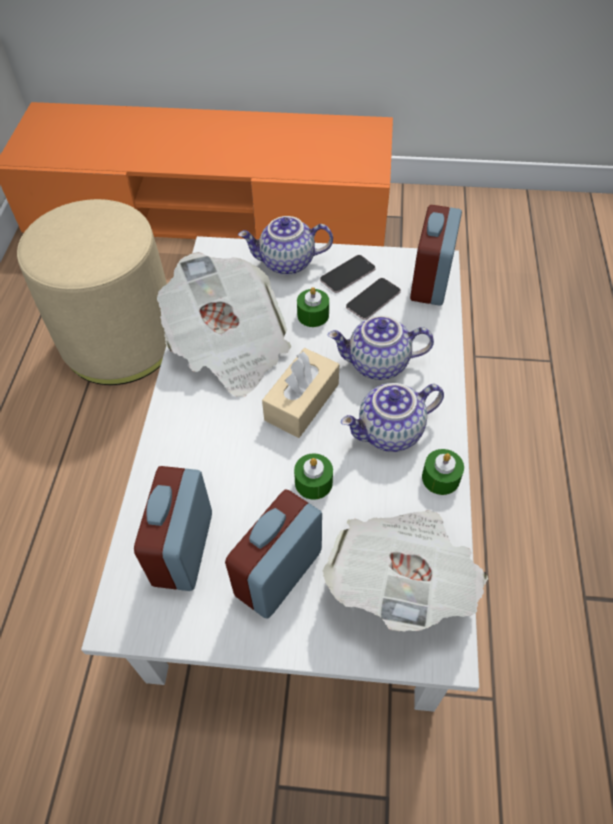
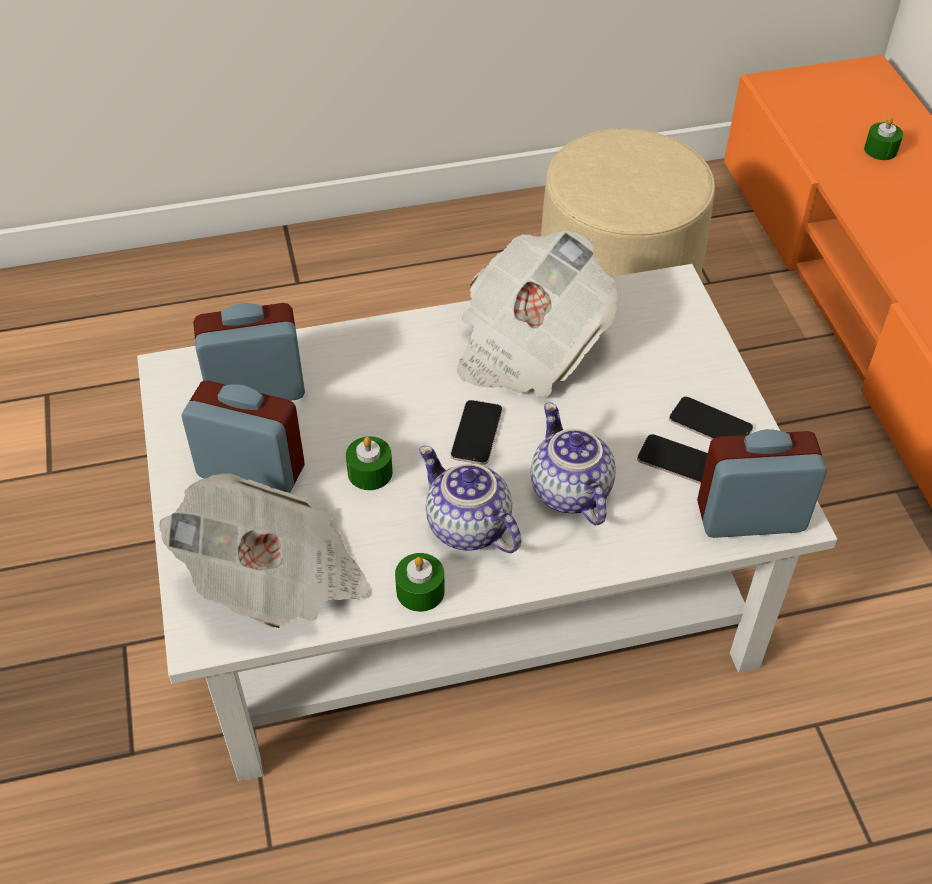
camera: 70 degrees right, 5 degrees down
(287, 263) = (694, 359): teapot -> none
(302, 402) = (476, 433): beige tissue box -> phone
(313, 315) = (618, 408): green candle -> green candle (880, 150)

